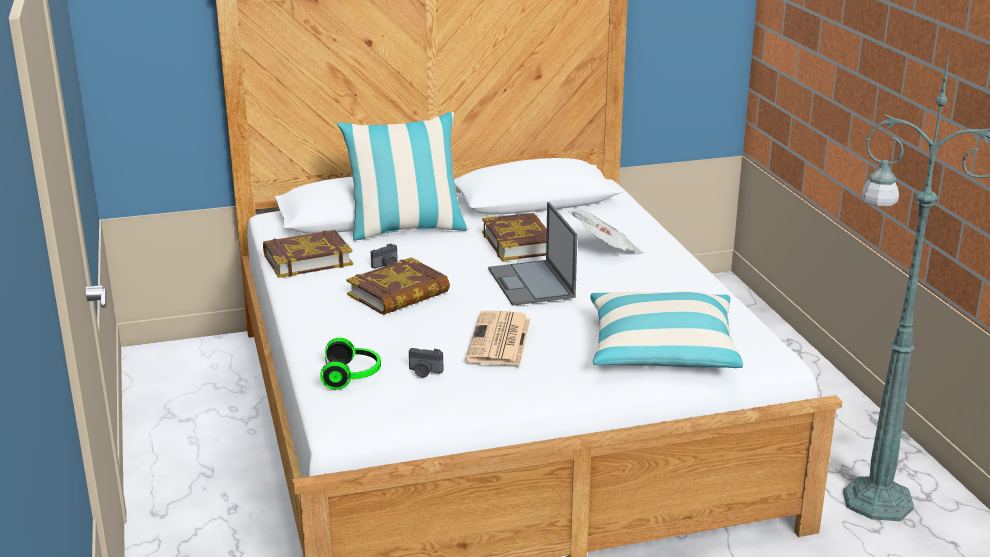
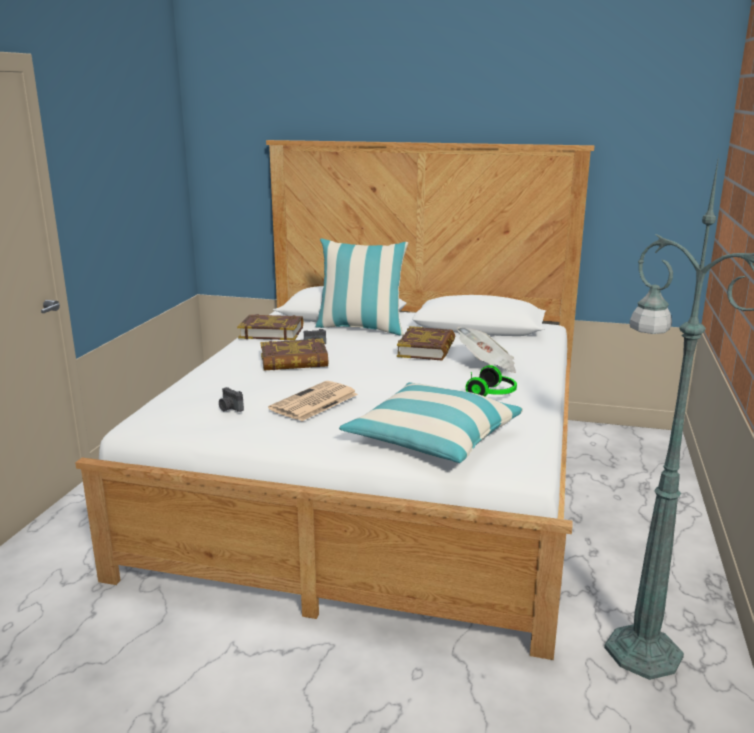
camera: 30 degrees right, 5 degrees down
(352, 376) = (184, 400): headphones -> headphones (493, 395)
(532, 283) = (394, 374): laptop -> none

